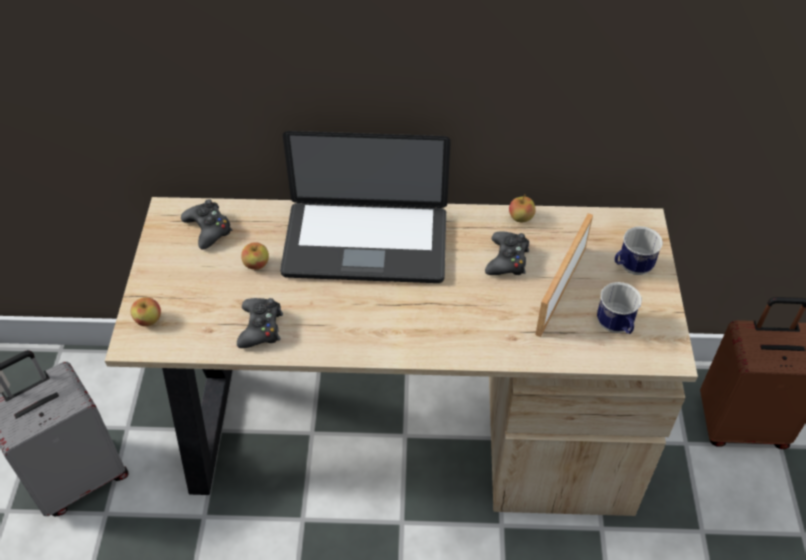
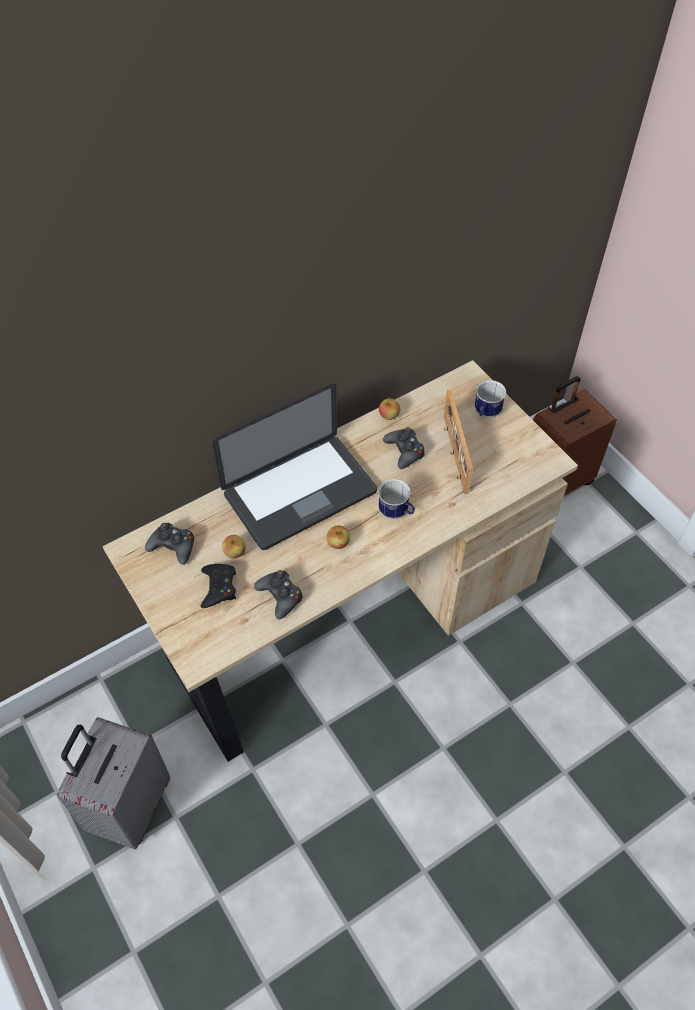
camera: 35 degrees left, 5 degrees up
(148, 320) = (193, 640): apple -> apple (338, 543)
(213, 287) = (218, 587): none -> black game controller
(616, 327) = (508, 460): mug -> mug (396, 513)

